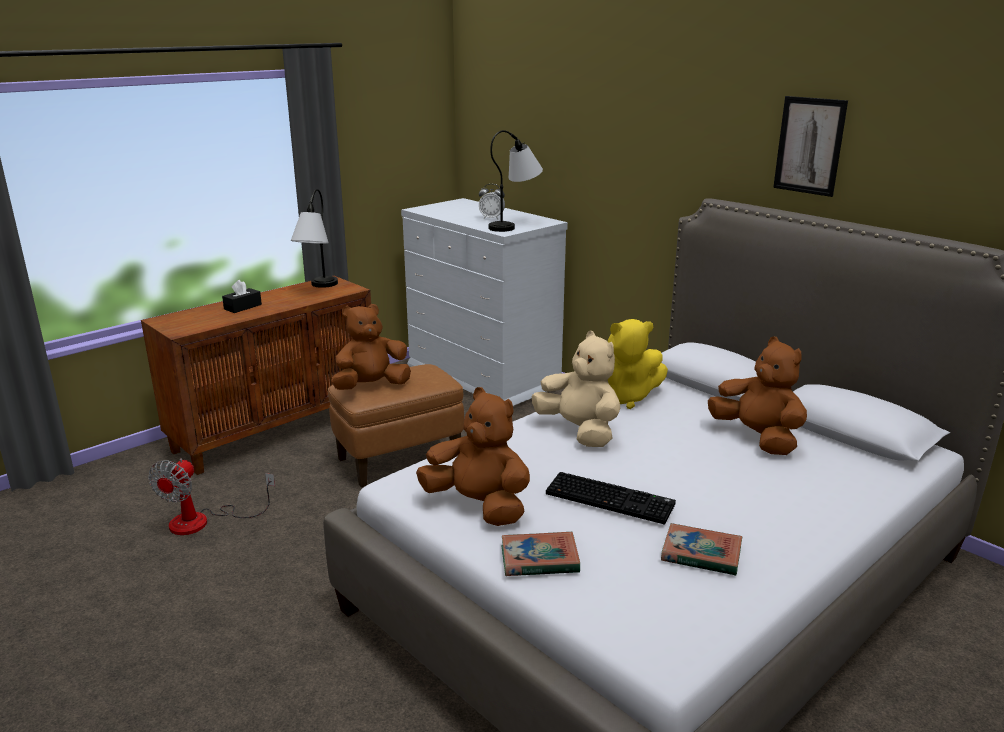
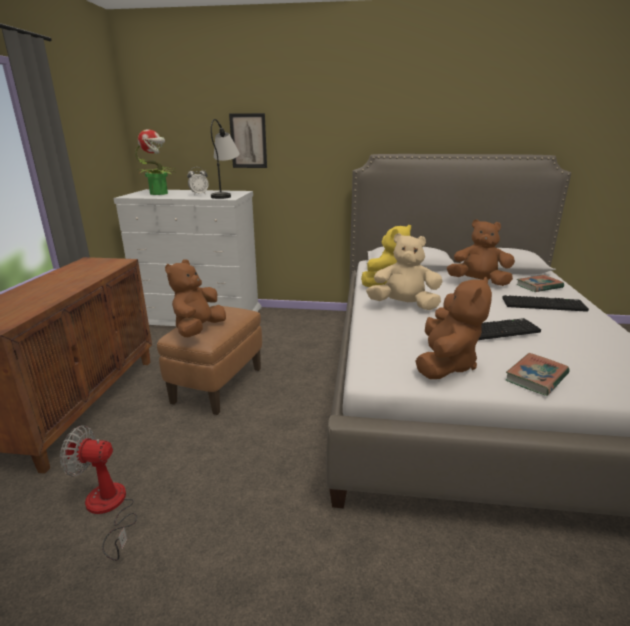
camera: 40 degrees left, 0 degrees up
(203, 521) = (109, 508): fan -> fan turned 120 degrees clockwise
(243, 307) = (36, 293): black tissue box -> none
(318, 289) = (89, 267): table lamp -> none
(457, 209) = (159, 193): none -> potted plant
(478, 506) = (445, 364): brown plush toy -> brown plush toy turned 120 degrees clockwise
(701, 554) = (579, 339): book -> book (539, 286)
(774, 500) = (544, 304): none -> keyboard
(809, 146) = (432, 113): picture -> picture (248, 141)

